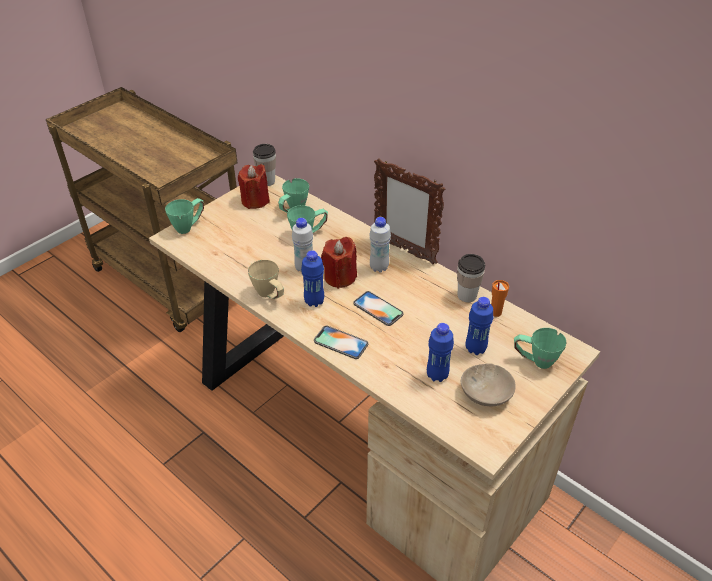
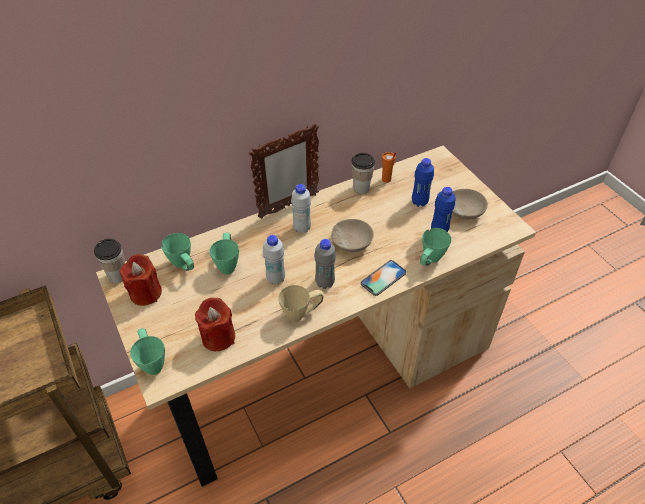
camera: 70 degrees left, 5 degrees up
(314, 301) = (325, 283): blue bottle -> grey bottle
(340, 277) = (301, 257): red candle -> red candle (218, 337)
(378, 309) = (353, 243): phone -> beige bowl
(534, 361) = (442, 177): green mug -> green mug (429, 261)

